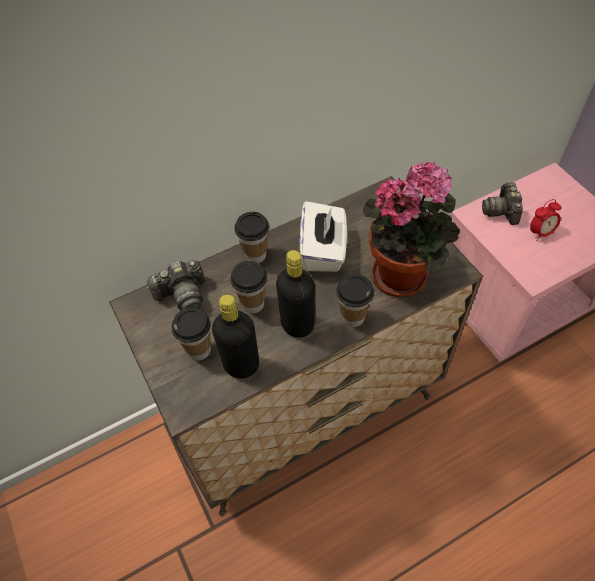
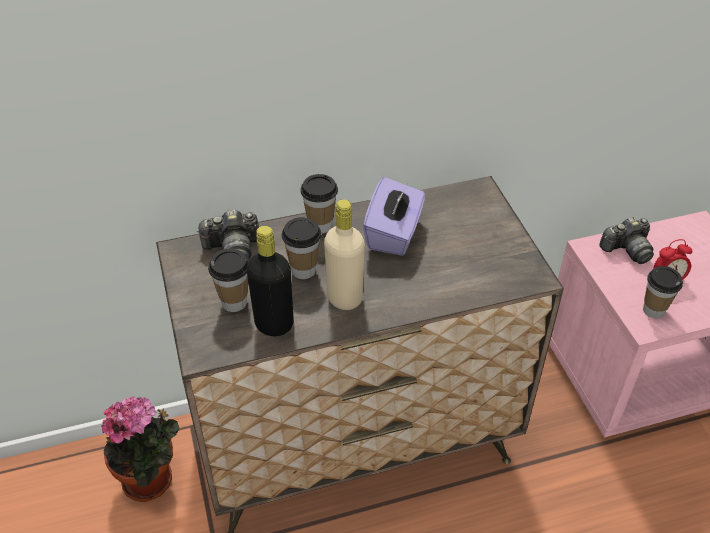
camera: 10 degrees right, 10 degrees down
(297, 325) = (345, 298): black bottle -> beige bottle
(323, 251) = (394, 234): white tissue box -> purple tissue box
(353, 317) = (406, 301): cup -> cup (653, 310)
(403, 274) = (475, 271): potted plant -> potted plant (152, 479)
(501, 211) = (627, 250): camera -> camera turned 120 degrees counterclockwise

